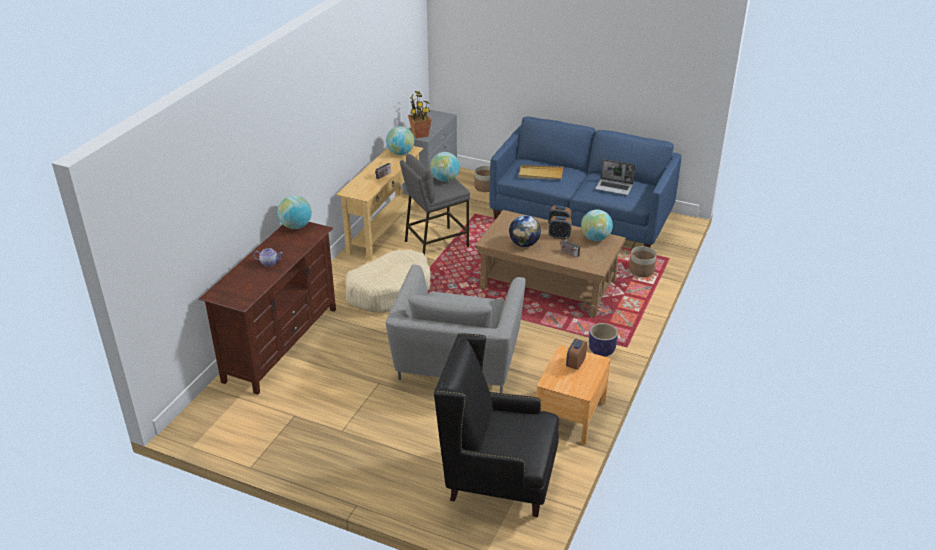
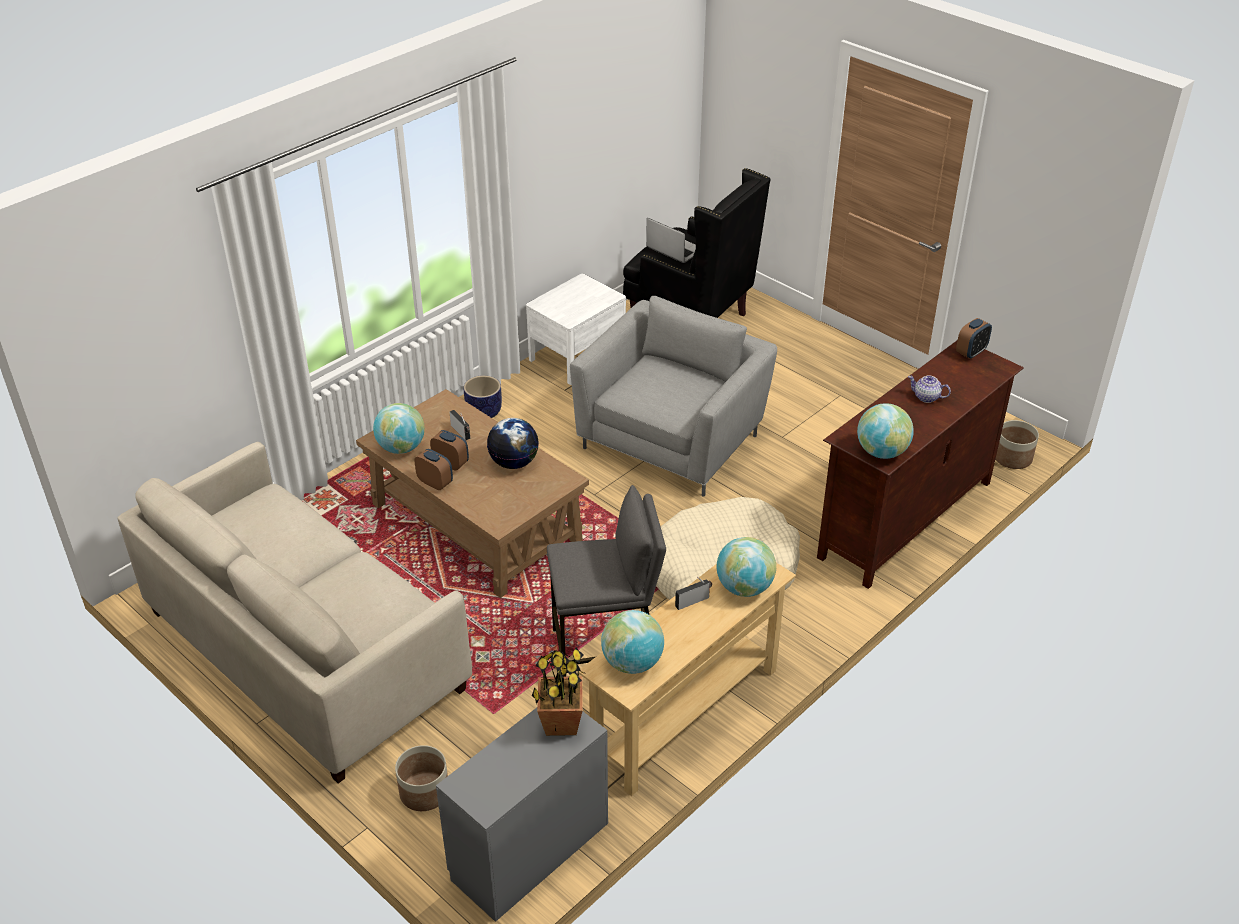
camera: 160 degrees left, 5 degrees up
(445, 179) = (576, 577): globe -> globe (744, 588)
(540, 174) = (373, 599): beige tray -> none
(570, 415) = (577, 355): brown nightstand -> white nightstand
(575, 364) = (568, 306): alarm clock -> alarm clock (971, 352)
(581, 216) = (305, 650): blue sofa -> beige sofa
(614, 187) = (276, 531): laptop -> laptop (674, 249)
(641, 270) = (320, 511): planter -> planter (1013, 458)

